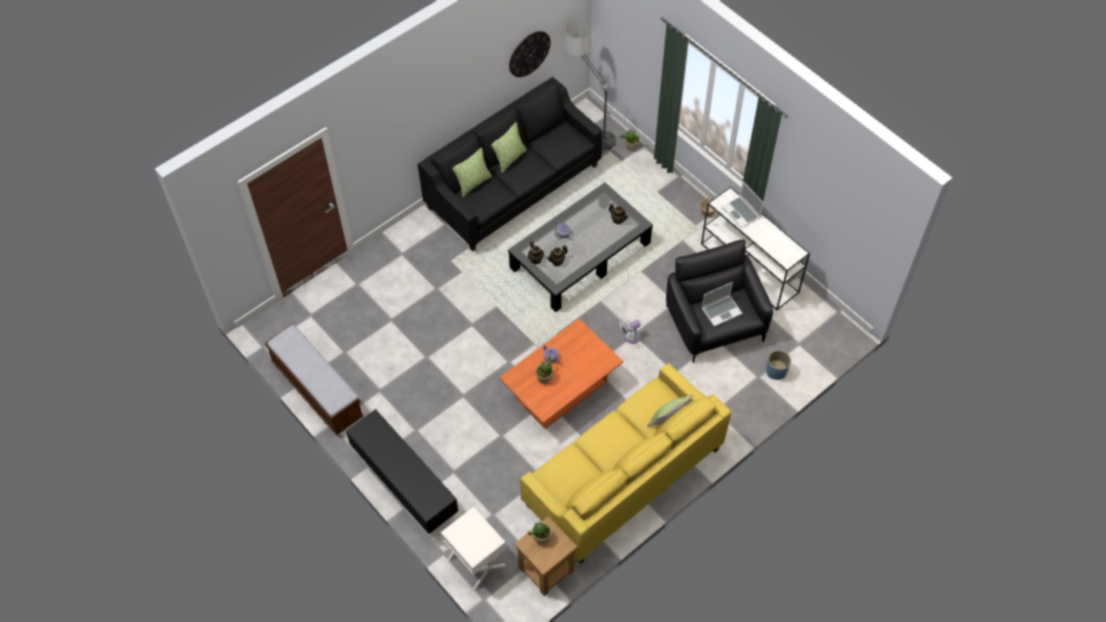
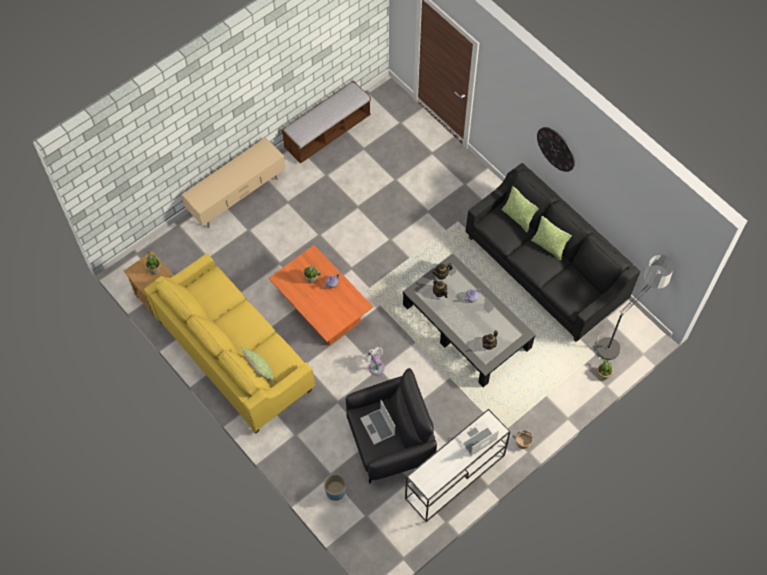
camera: 90 degrees right, 5 degrees up
(405, 486) = (238, 197): black tv stand -> beige tv stand
(475, 562) = (168, 247): white nightstand -> none
(529, 53) = (632, 228): wall clock -> wall clock (556, 149)

